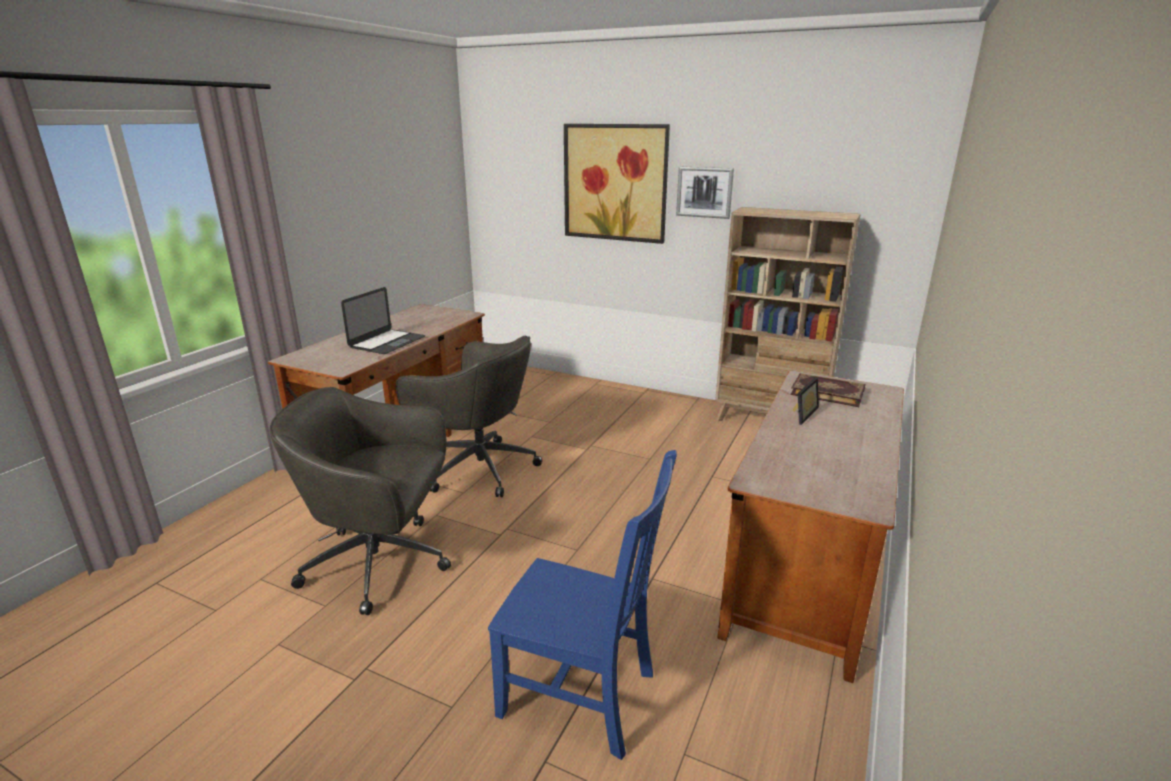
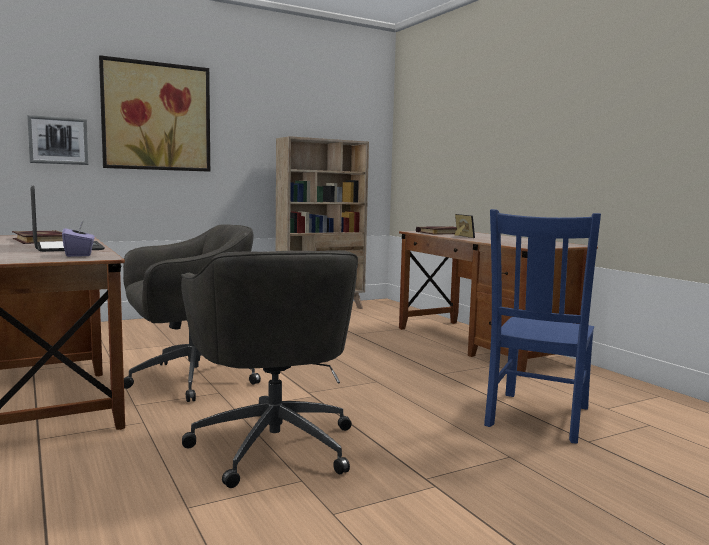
camera: 55 degrees left, 15 degrees down
(348, 360) = (79, 255): none -> purple tissue box
(381, 564) = (273, 444): grey office chair -> grey office chair turned 60 degrees counterclockwise
(417, 323) = (43, 240): none -> book
(582, 696) = (537, 418): blue chair -> blue chair turned 150 degrees clockwise
(704, 192) = (241, 127): picture -> picture (58, 140)

